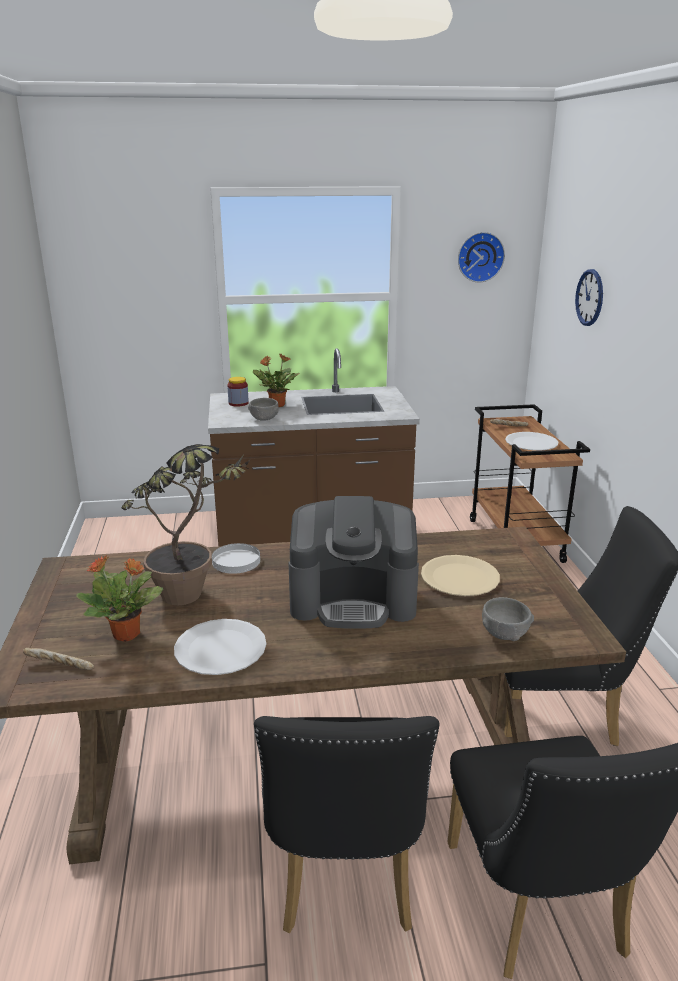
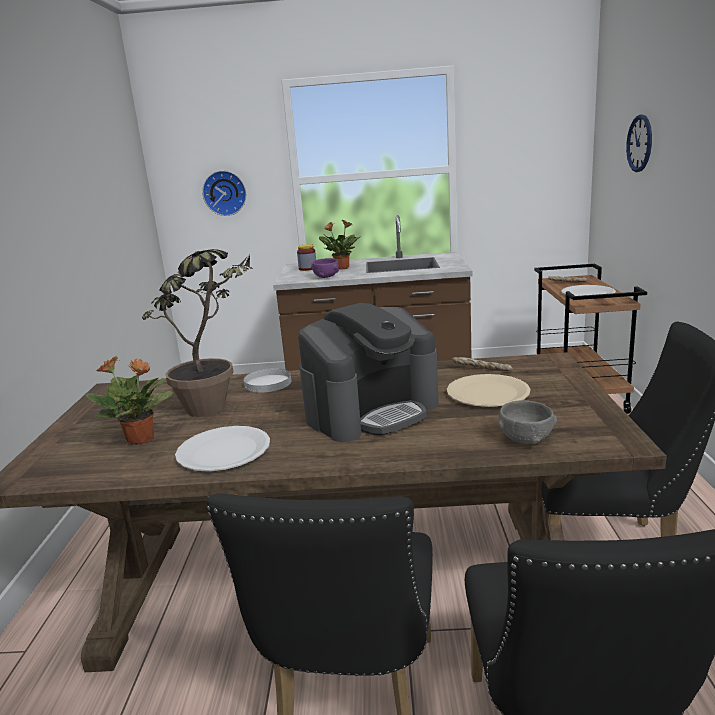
camera: 10 degrees right, 5 degrees down
(59, 666) = (66, 463): bread -> bread (482, 370)
(264, 419) = (326, 277): grey bowl -> purple bowl
(353, 599) = (372, 411): coffee machine -> coffee machine turned 45 degrees counterclockwise
(480, 257) = (534, 126): wall clock -> wall clock (225, 193)

